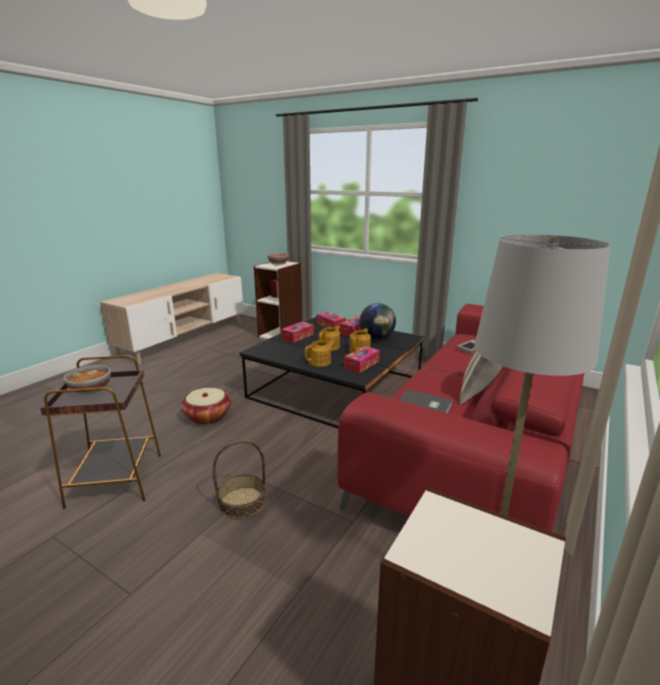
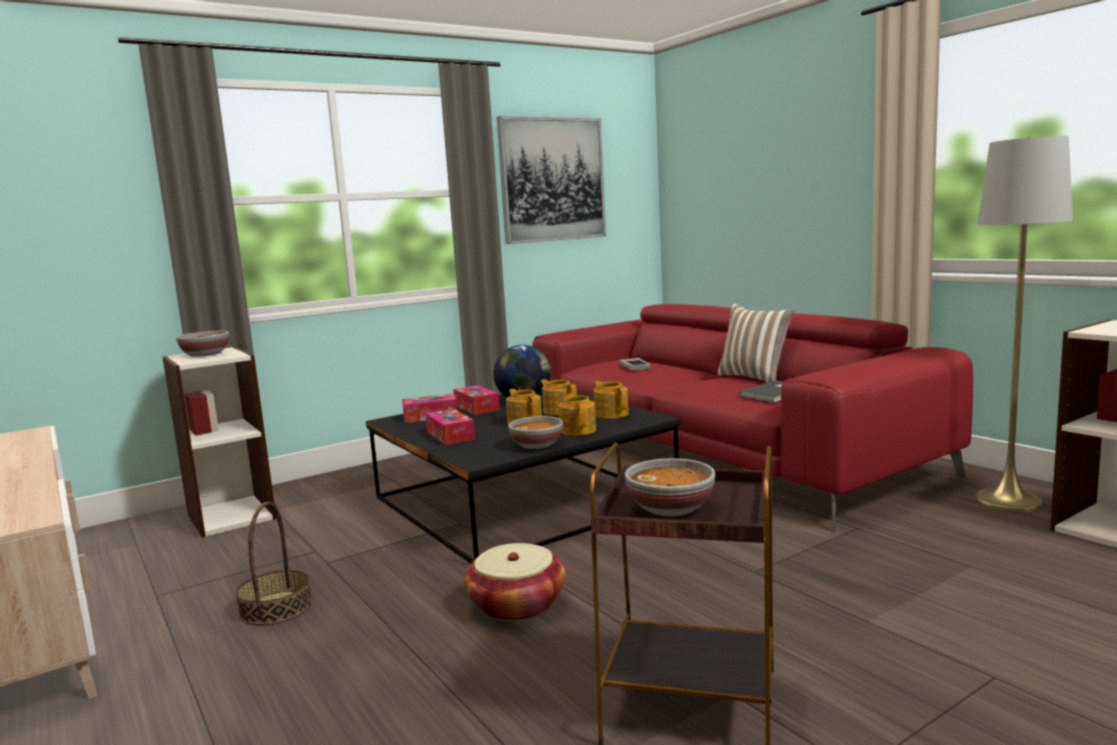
camera: 65 degrees left, 10 degrees down
(242, 502) = (802, 588): basket -> basket (276, 607)
(287, 358) = (537, 445): none -> bowl
(362, 364) = (611, 414): tissue box -> teapot
(521, 189) = (552, 180): none -> picture

